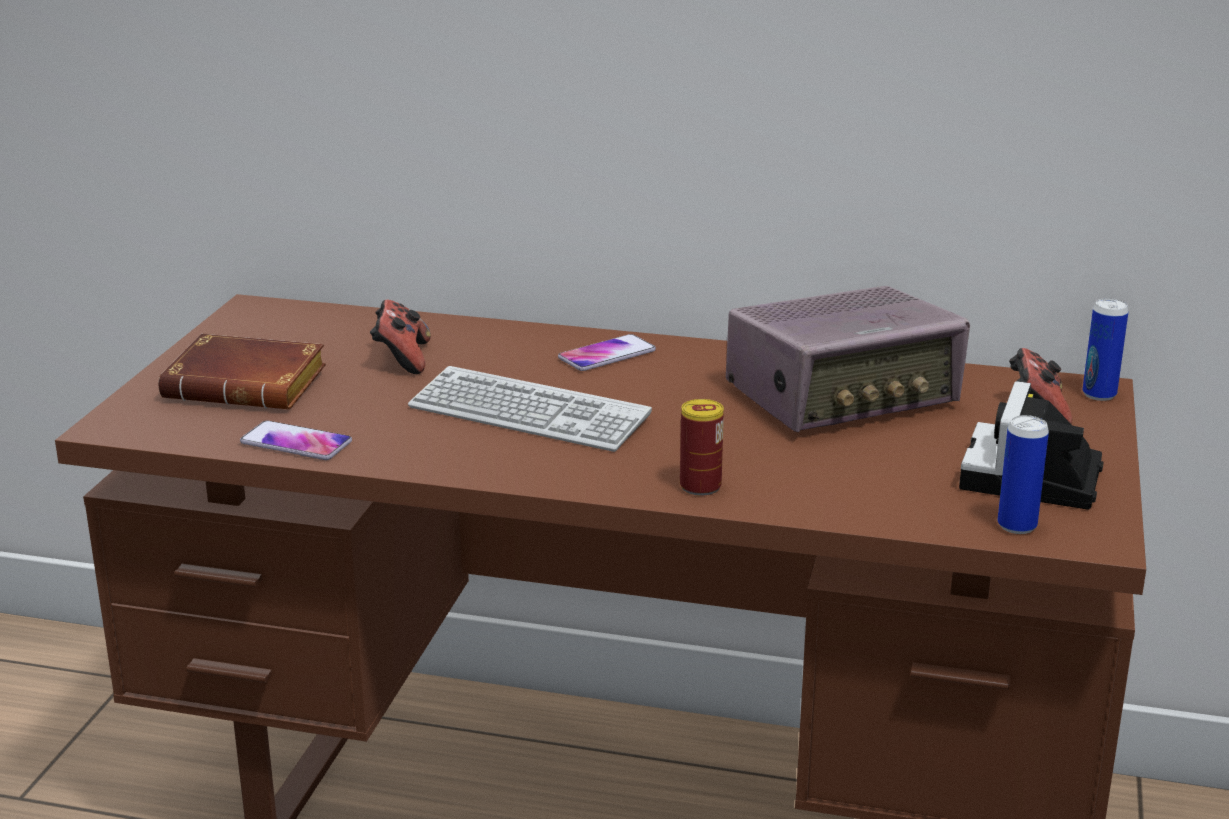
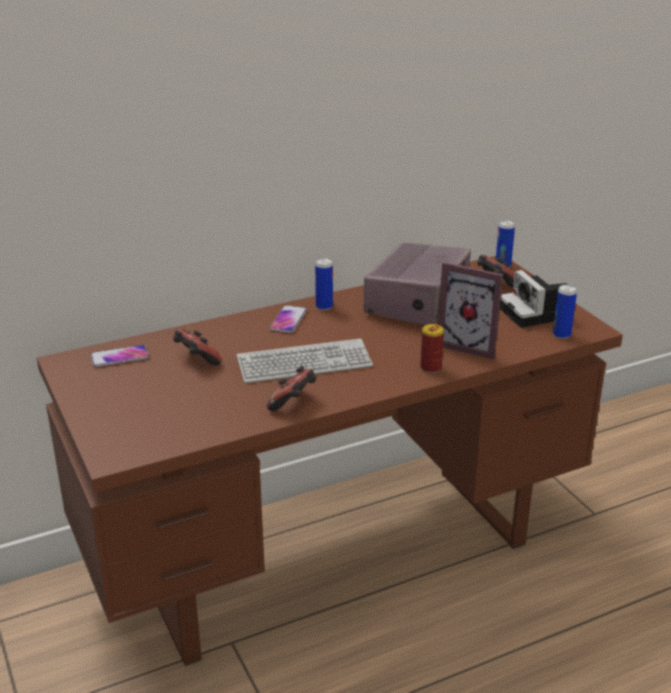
camera: 40 degrees left, 5 degrees up
(251, 385) = (144, 404): brown book -> none
(296, 443) = (224, 424): phone -> phone (119, 357)
(425, 453) = (293, 403): none -> game controller
(689, 355) = (324, 307): none -> can
(824, 480) = (470, 345): none -> picture frame

